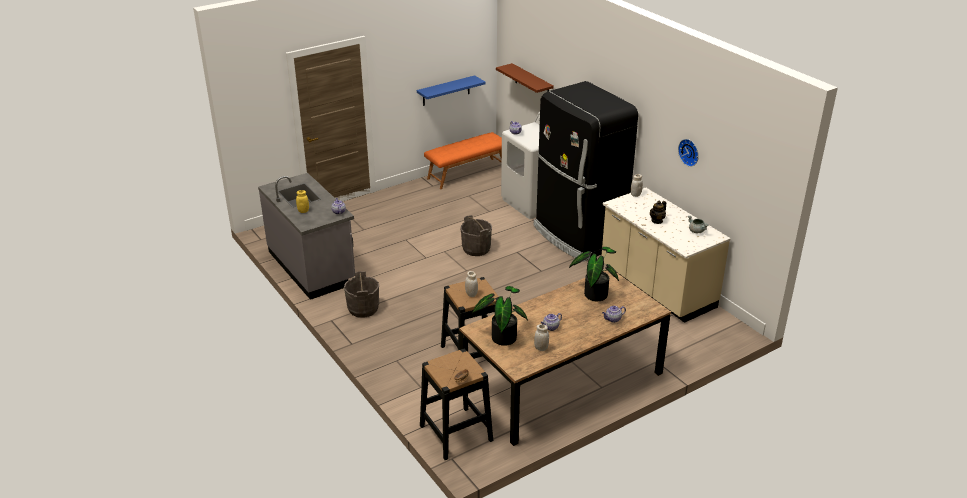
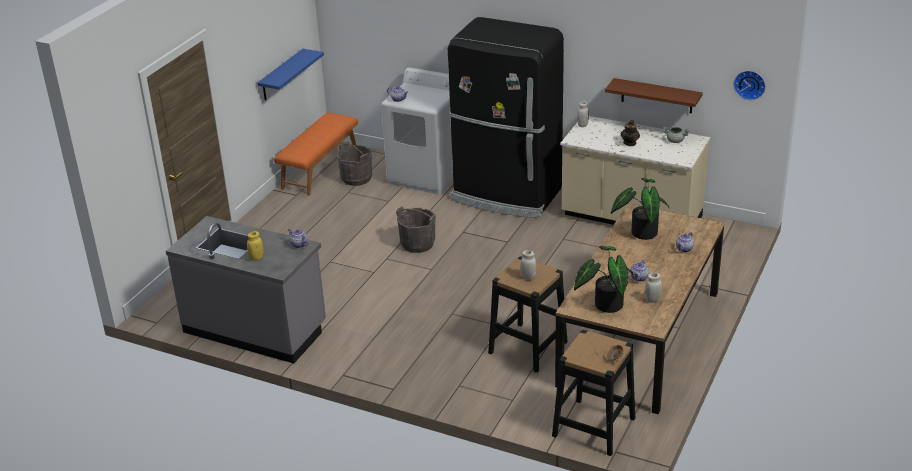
camera: 30 degrees left, 0 degrees up
(363, 309) = (365, 349): grey bucket -> grey bucket (356, 178)
(532, 82) = (384, 38): brown shelf -> brown shelf (657, 96)
(690, 152) = (641, 60): wall clock -> wall clock (750, 84)

